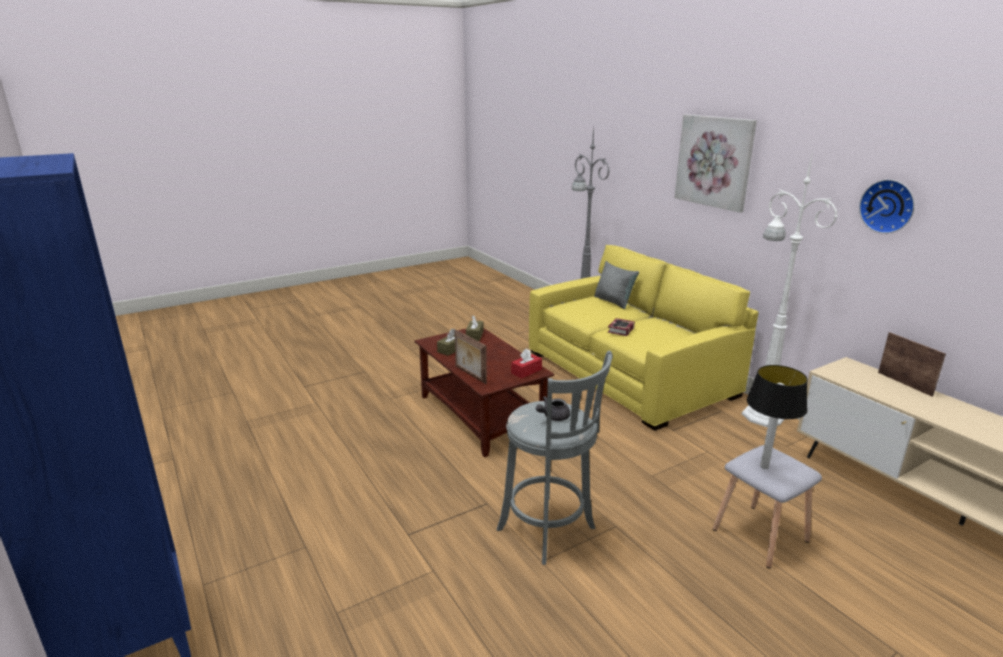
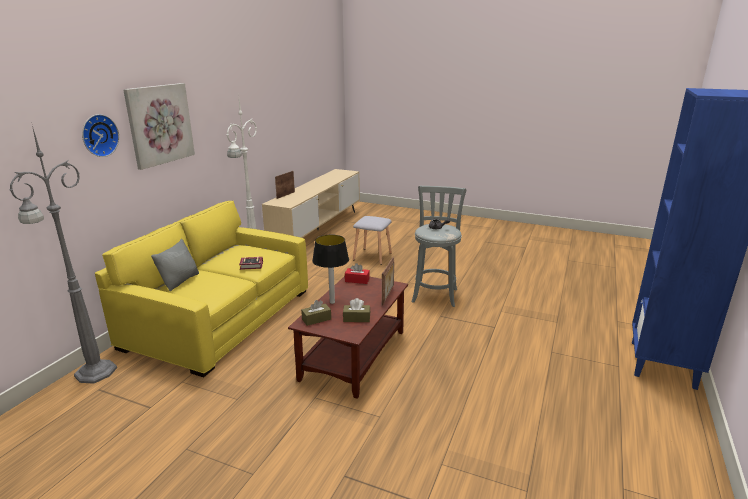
camera: 125 degrees left, 0 degrees up
(764, 466) = (377, 220): table lamp -> table lamp (331, 302)
(888, 206) = (252, 116): wall clock -> wall clock (98, 135)

